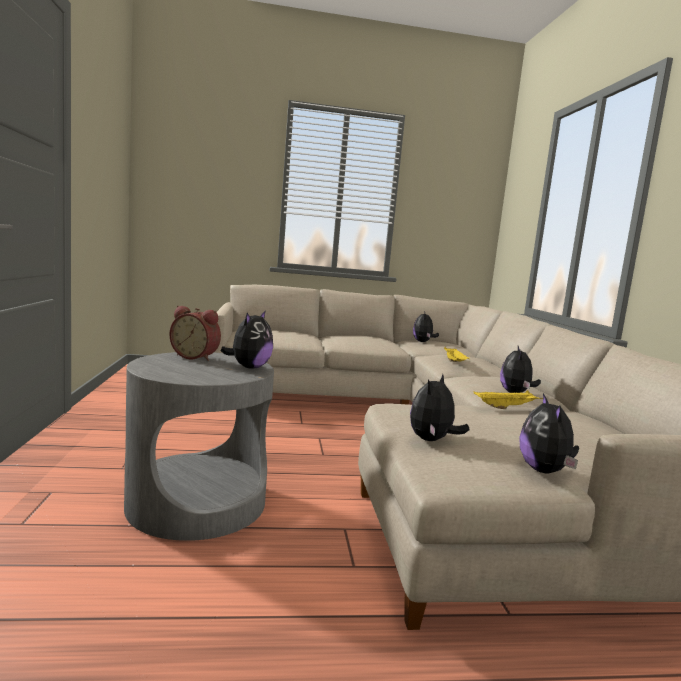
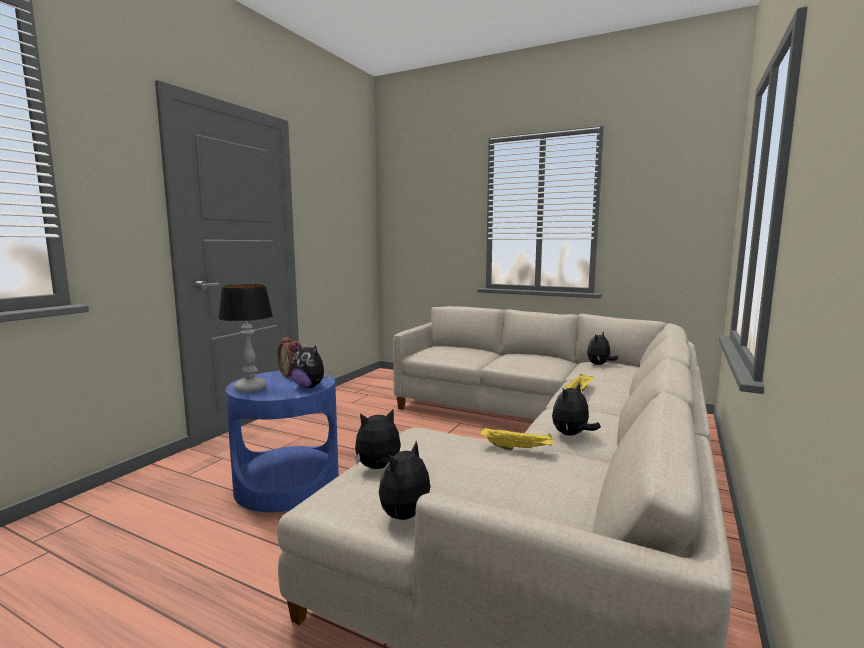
camera: 35 degrees right, 0 degrees up
(177, 374) = (250, 388): none -> table lamp
(197, 502) = (288, 484): grey side table -> blue side table
(249, 367) = (310, 386): plush toy -> plush toy turned 60 degrees clockwise

